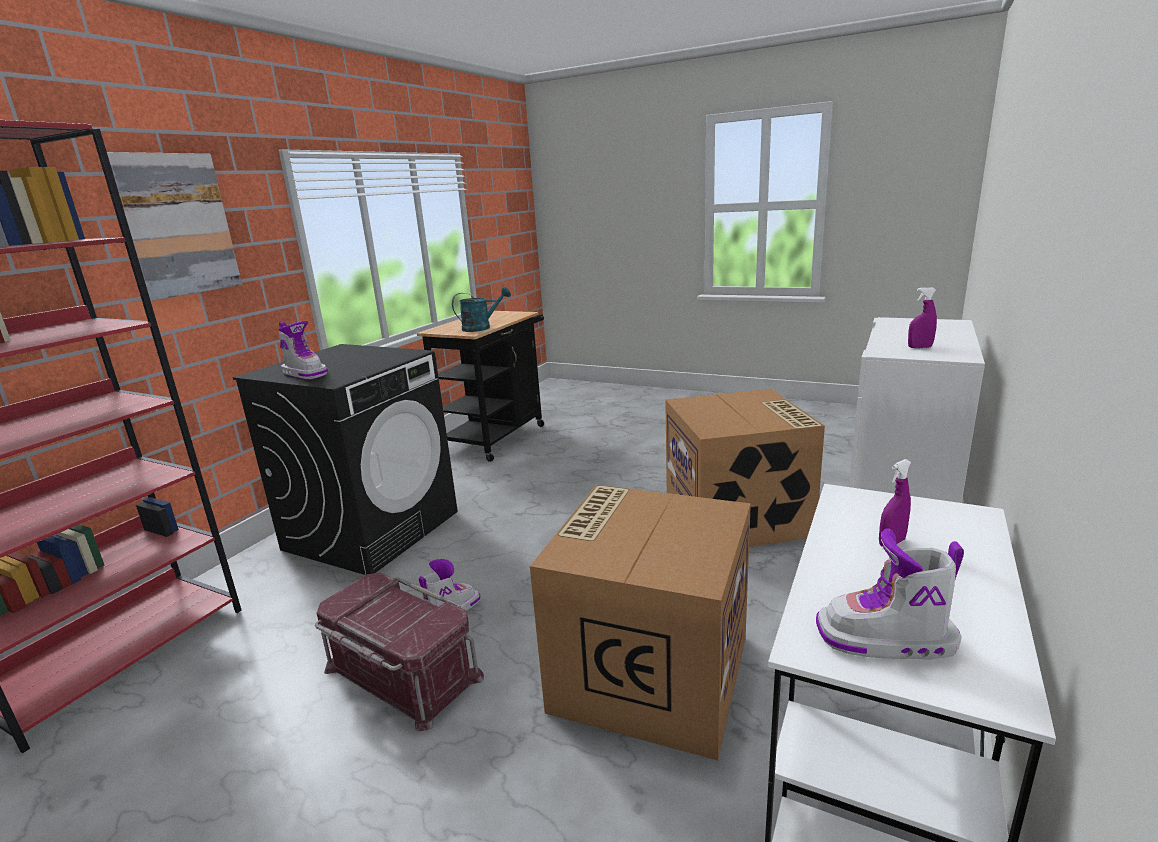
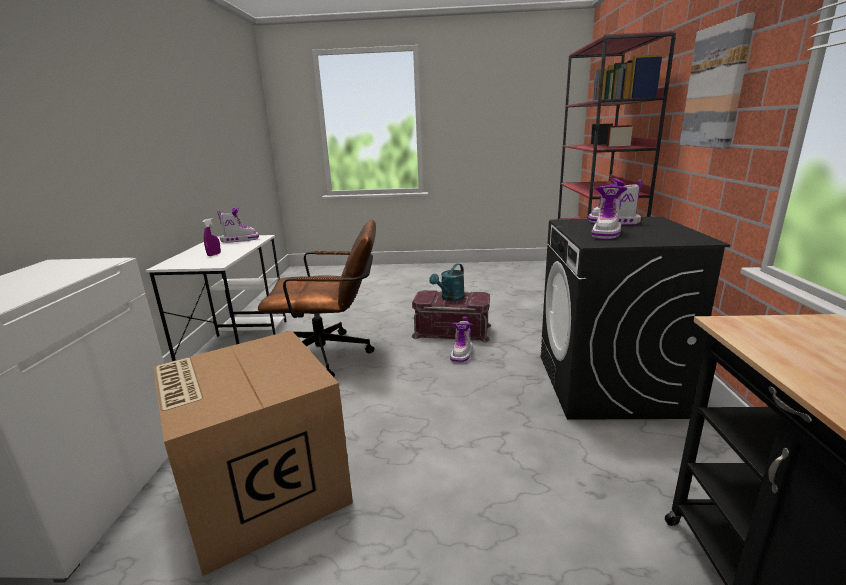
camera: 155 degrees right, 0 degrees up
(367, 361) = (606, 233): none -> boot
(481, 327) = (769, 344): turquoise watering can -> turquoise watering can (450, 298)
(649, 671) = (332, 355): cardboard box -> brown office chair
(920, 347) = (59, 270): purple spray bottle -> none

